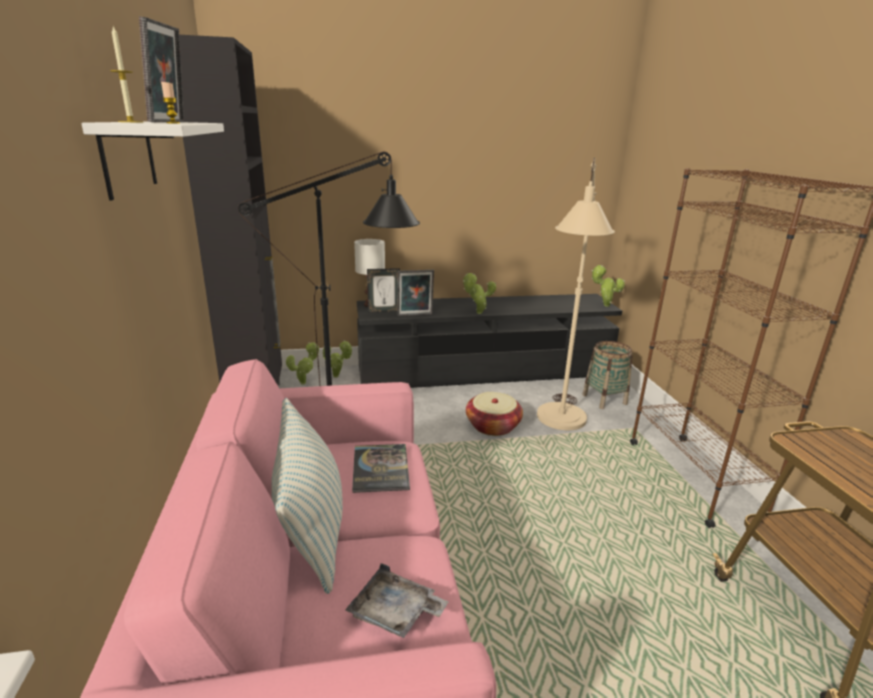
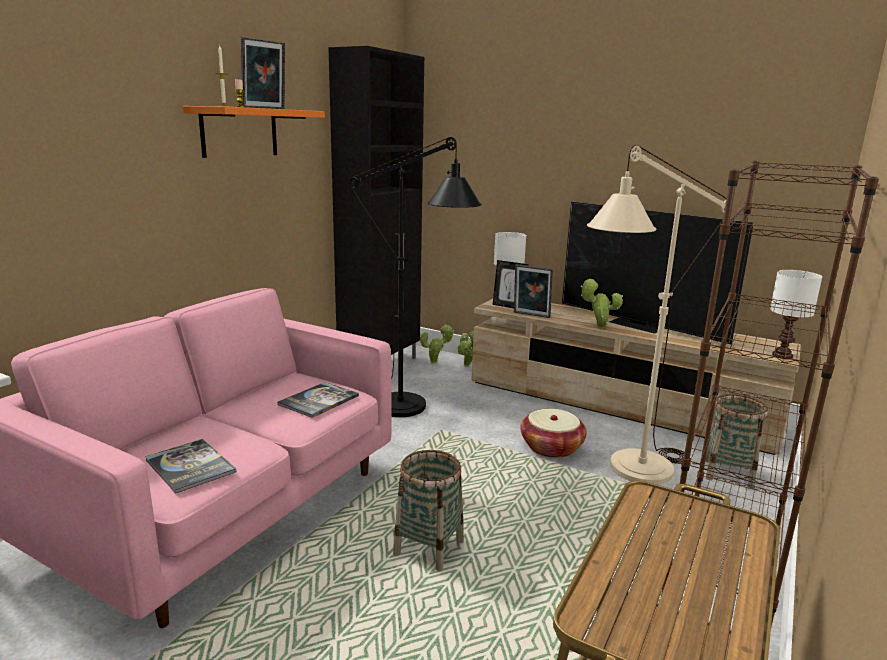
camera: 40 degrees right, 5 degrees down
(128, 157) = (239, 132): white shelf -> orange shelf
(310, 523) = (229, 409): pillow -> none
(395, 613) = (190, 466): grey tray -> book
(484, 372) = (616, 404): black tv stand -> beige tv stand
(496, 303) = (638, 325): none -> television
(531, 558) = (429, 548): none -> basket
(604, 305) = (781, 356): potted plant -> white table lamp

